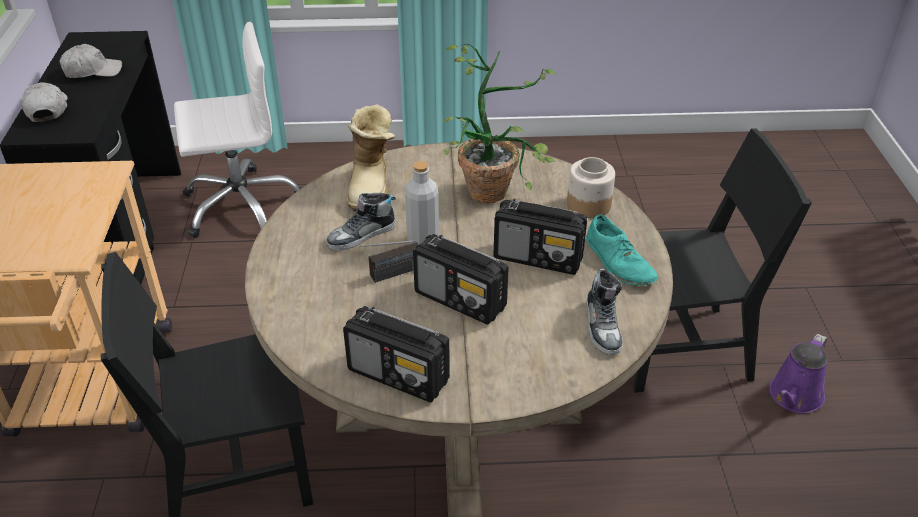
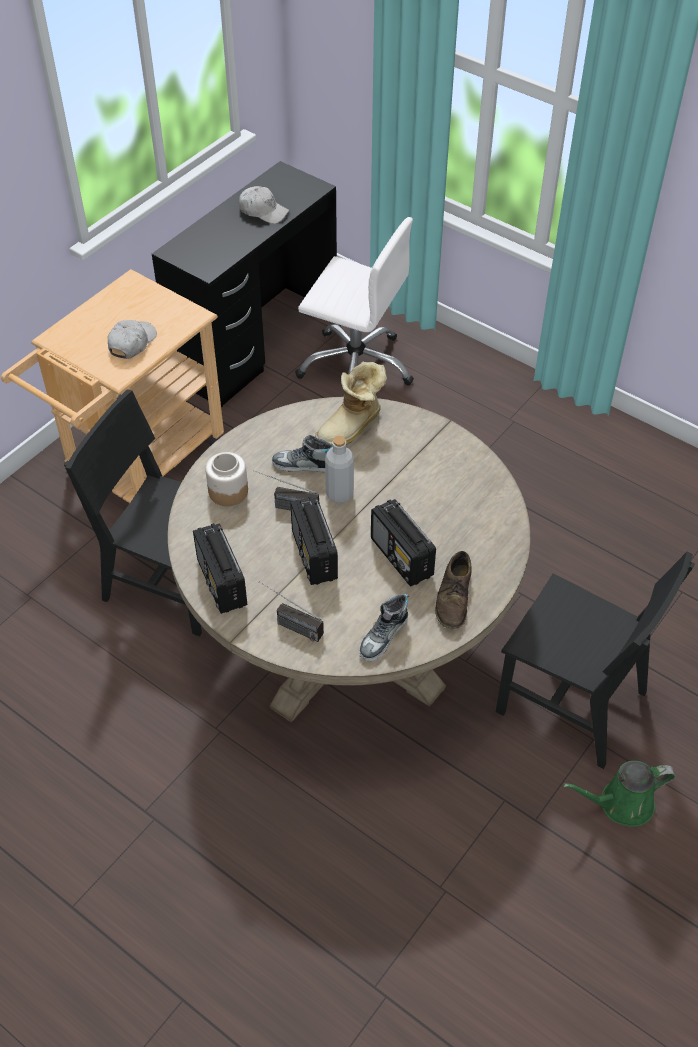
camera: 40 degrees right, 10 degrees up
(47, 109) = (205, 235): white cap -> white cap (132, 343)
(494, 186) = (438, 479): potted plant -> none
(508, 370) = (288, 624): none -> radio
(588, 205) = (489, 537): jar -> jar (228, 491)
(619, 262) = (454, 597): turquoise shoe -> brown shoe
(794, 397) = (621, 804): purple watering can -> green watering can

